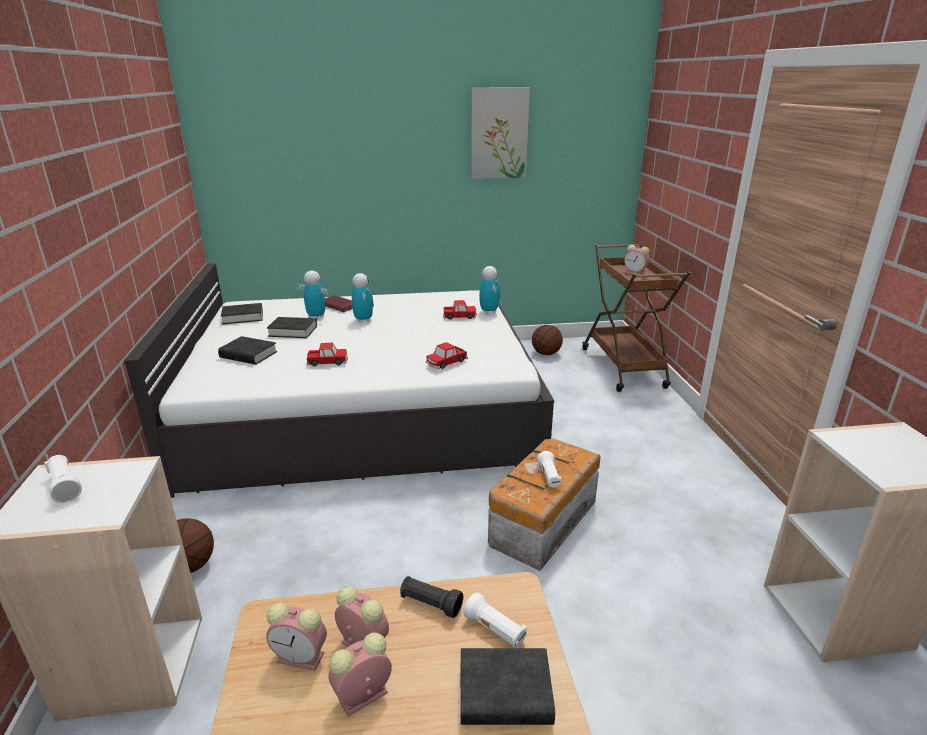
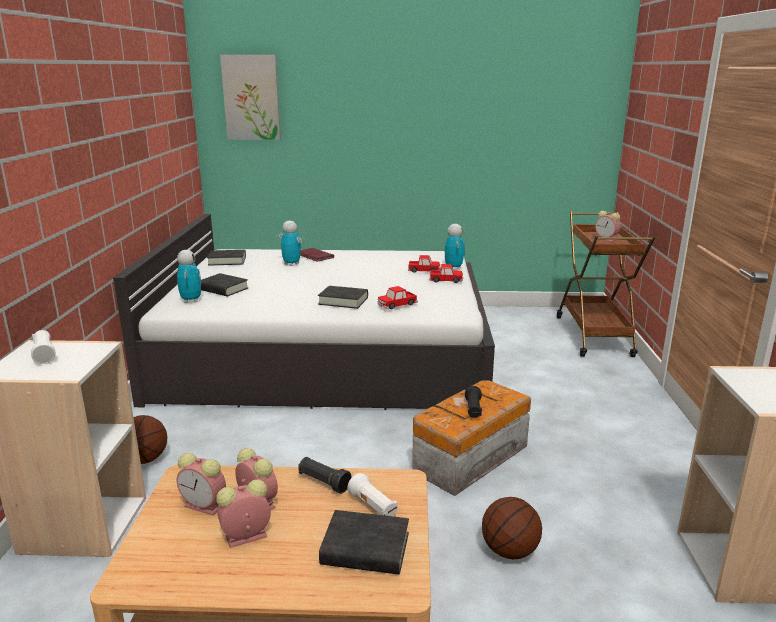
camera: 10 degrees right, 5 degrees down
(293, 331) = (267, 274): black book -> black book (343, 301)
(327, 361) = (290, 298): toy car -> toy car (446, 280)
(363, 320) = (333, 269): toy robot -> toy robot (191, 300)
(498, 133) = (477, 102): picture -> picture (251, 97)
(546, 353) = (517, 319): basketball -> basketball (509, 551)
(549, 477) = (473, 410): white flashlight -> black flashlight

